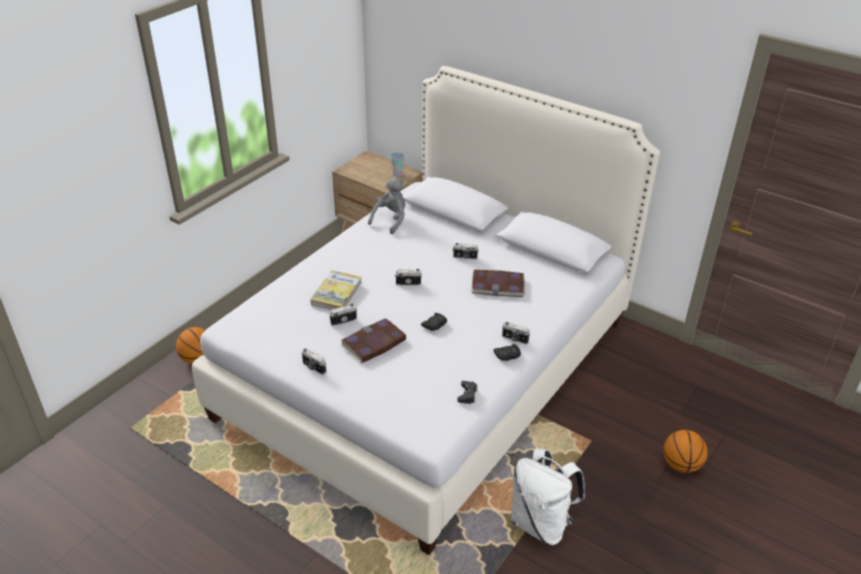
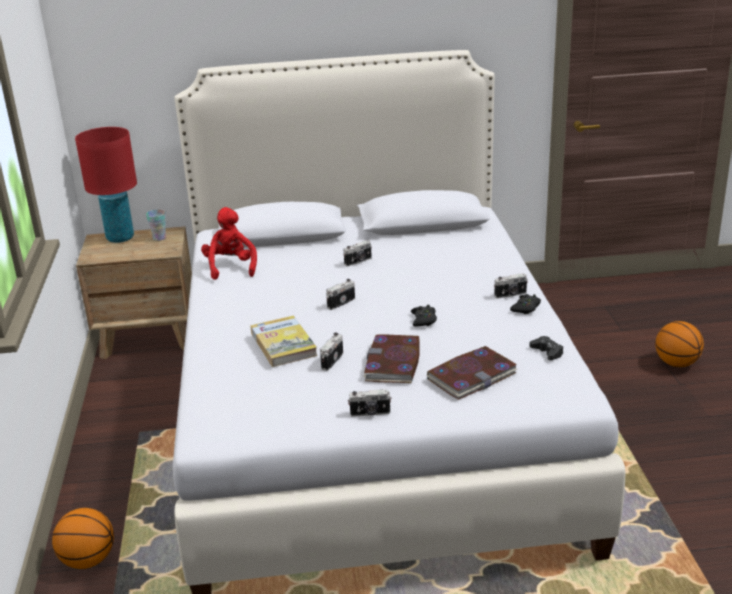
camera: 40 degrees left, 10 degrees down
(378, 163) = (120, 238): none -> red table lamp
(390, 220) = (231, 267): grey plush toy -> red plush toy
(498, 285) = (426, 267): book -> book (471, 376)
(541, 523) = (651, 469): white backpack -> none

